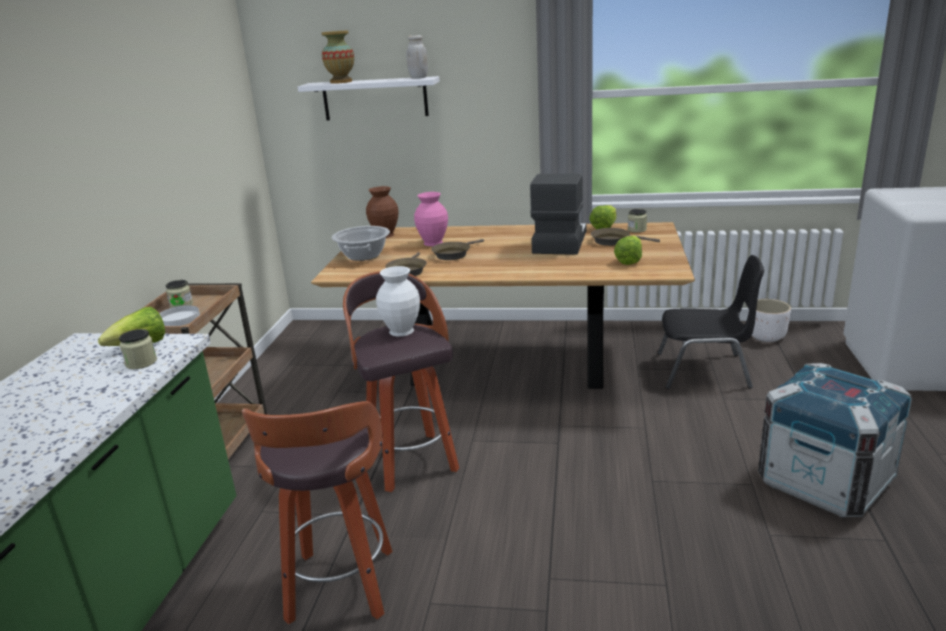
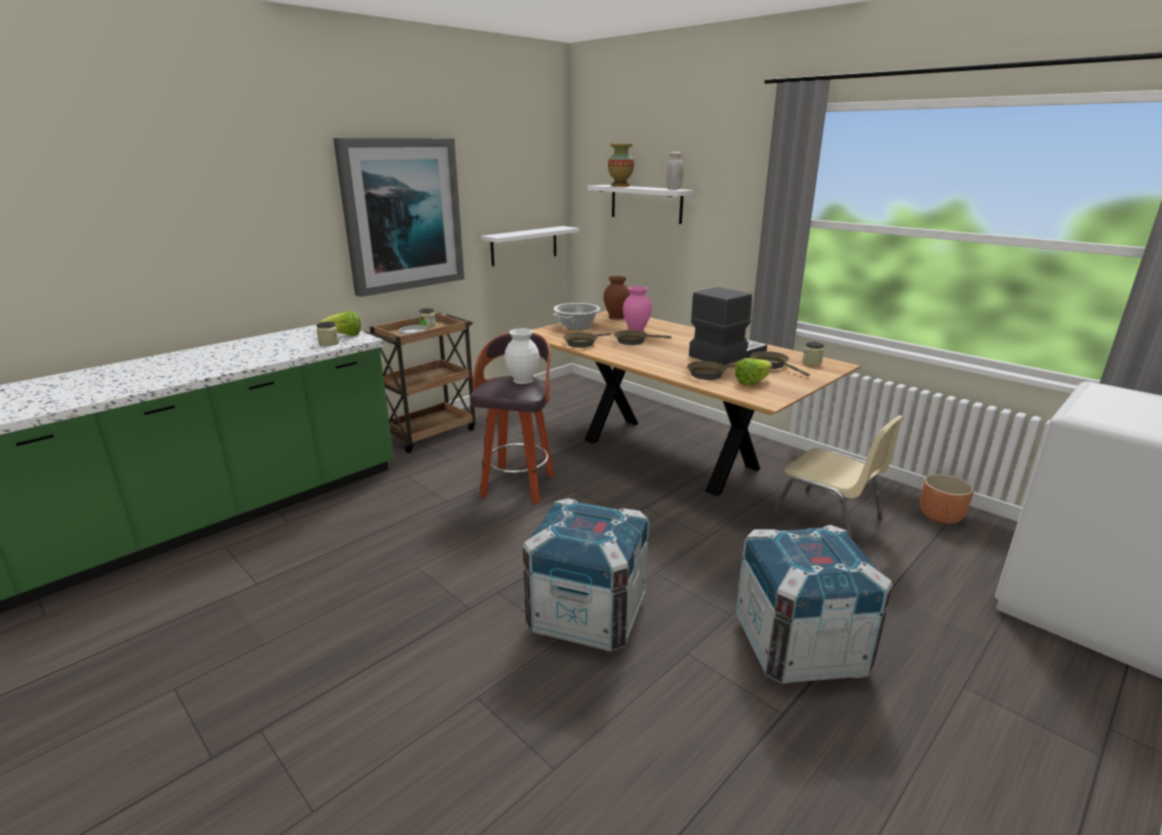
camera: 35 degrees right, 0 degrees up
(111, 157) = (402, 215): none -> picture
(229, 173) = (524, 245): none -> white shelf
(341, 588) = (388, 535): stool -> none
(583, 264) = (709, 374): none -> brown frying pan
(604, 227) = (788, 353): lettuce -> none
(655, 550) = (587, 614): none -> crate
(704, 371) = (828, 519): black chair -> beige chair
(765, 337) = (939, 517): white planter -> brown planter

